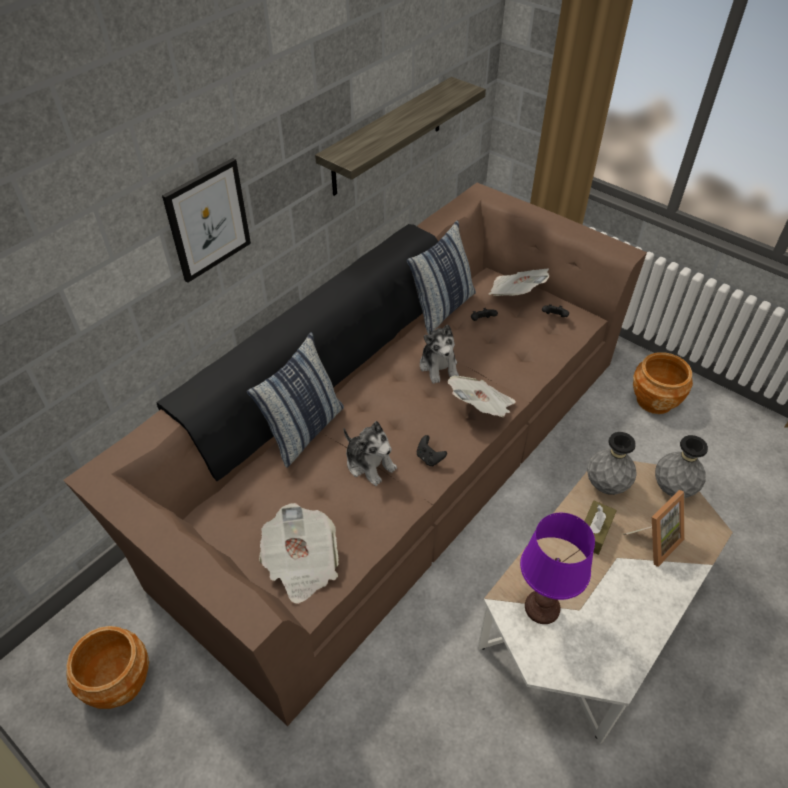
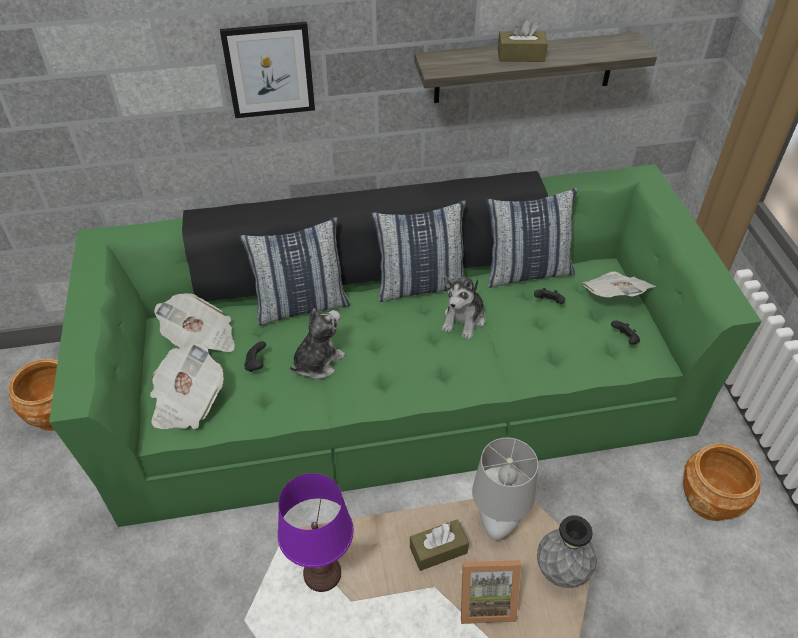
camera: 40 degrees right, 0 degrees up
(369, 464) = (317, 362): plush toy -> plush toy turned 135 degrees counterclockwise
(379, 361) = (420, 285): none -> pillow
(394, 454) = (399, 384): brown sofa -> green sofa
(397, 124) = (521, 55): none -> brown tissue box
(429, 458) = (367, 388): black game controller -> black game controller (256, 364)
(481, 408) = (458, 376): newspaper -> newspaper (201, 339)
(606, 485) = (498, 520): grey vase -> grey table lamp

